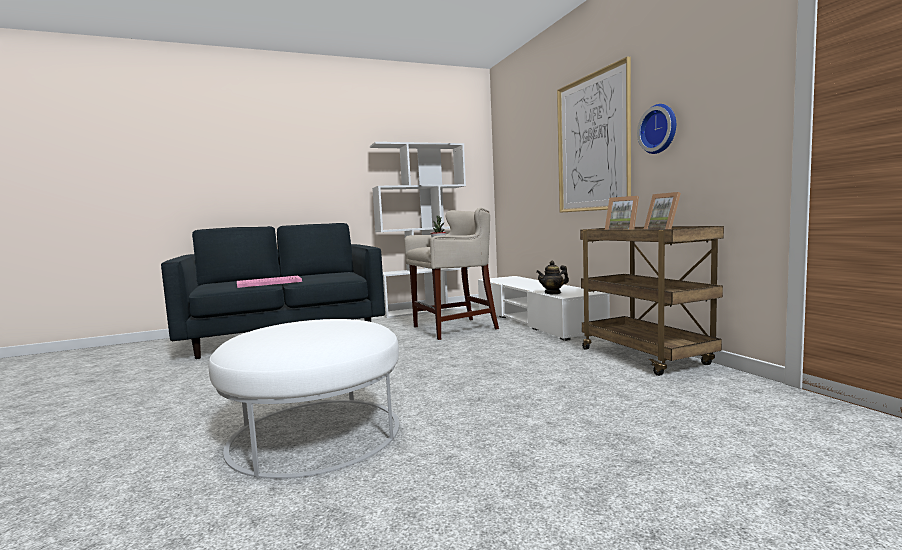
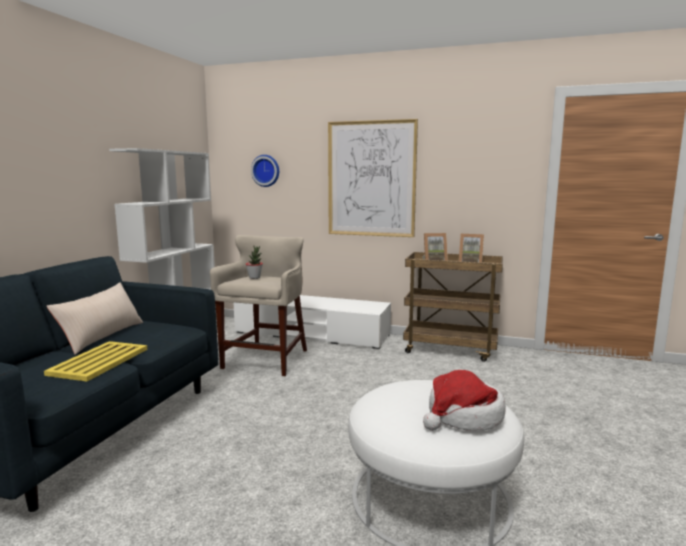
camera: 50 degrees left, 5 degrees up
(270, 282) = (100, 361): pink tray -> yellow tray
(291, 339) = (463, 417): none -> hat
(310, 275) = (102, 336): none -> beige pillow
(553, 293) = (355, 309): teapot -> none
(660, 129) = (445, 181): wall clock -> wall clock (266, 170)

